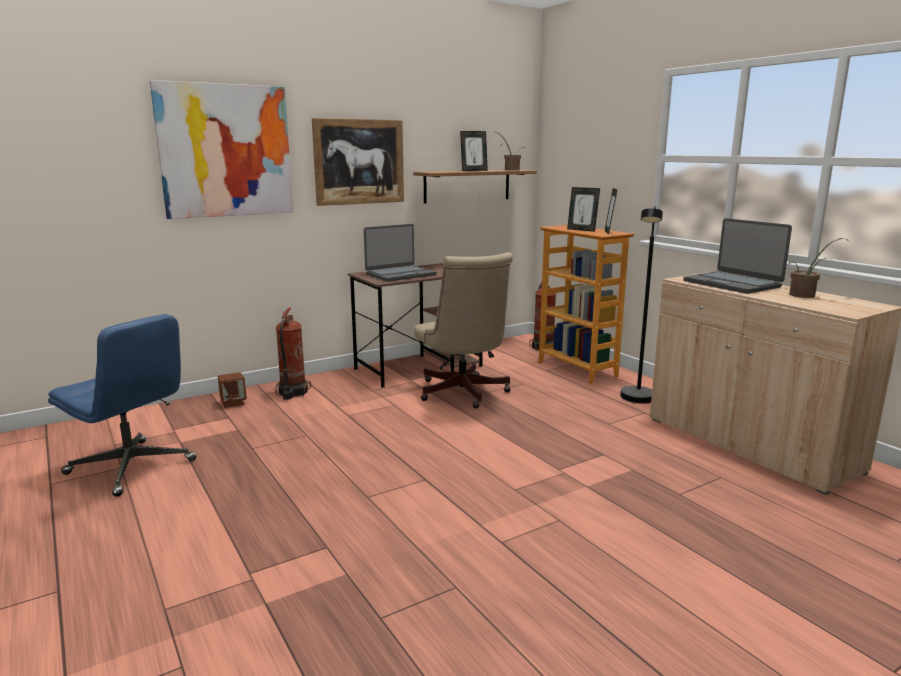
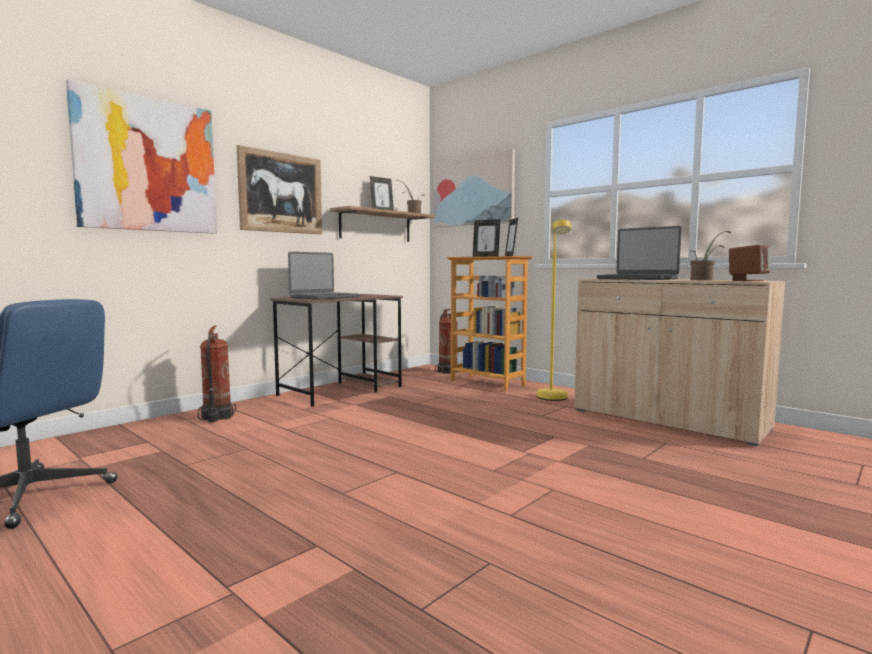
camera: 15 degrees left, 10 degrees down
(233, 403) = (150, 429): brown speaker -> brown speaker (747, 280)
(463, 394) = (395, 405): beige office chair -> none
(582, 143) = (473, 191): none -> picture
(637, 400) = (553, 399): black floor lamp -> yellow floor lamp

